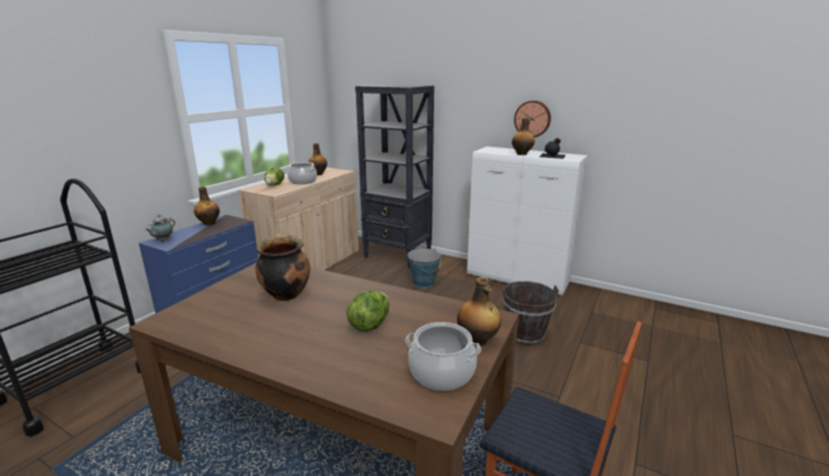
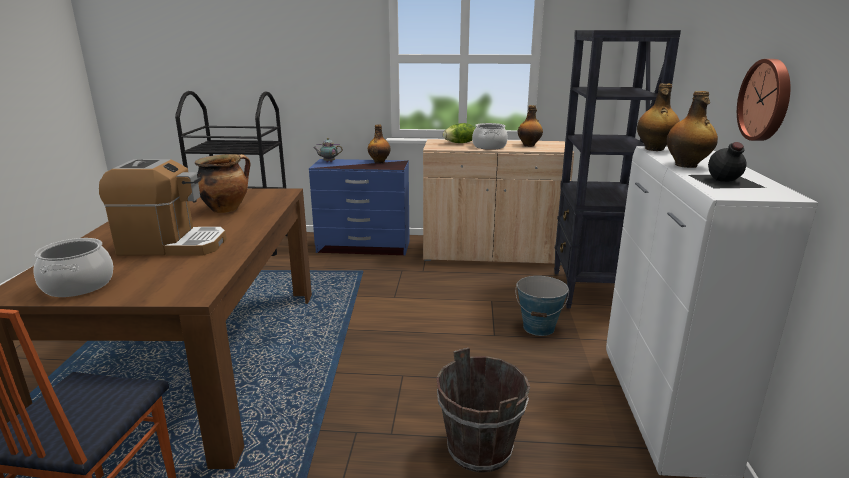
camera: 65 degrees right, 0 degrees up
(370, 324) = (172, 245): lettuce -> coffee machine
(477, 341) = (138, 292): bottle -> bottle (654, 149)

